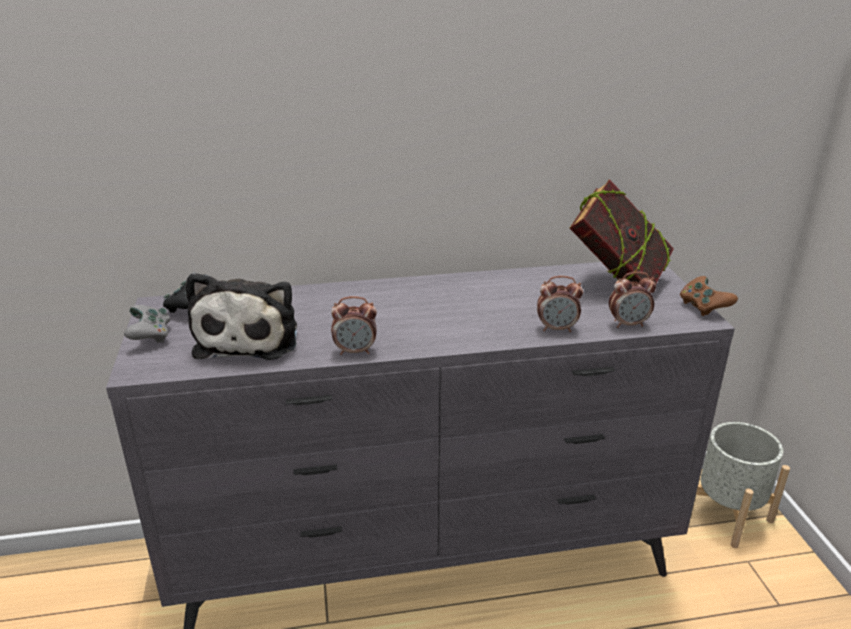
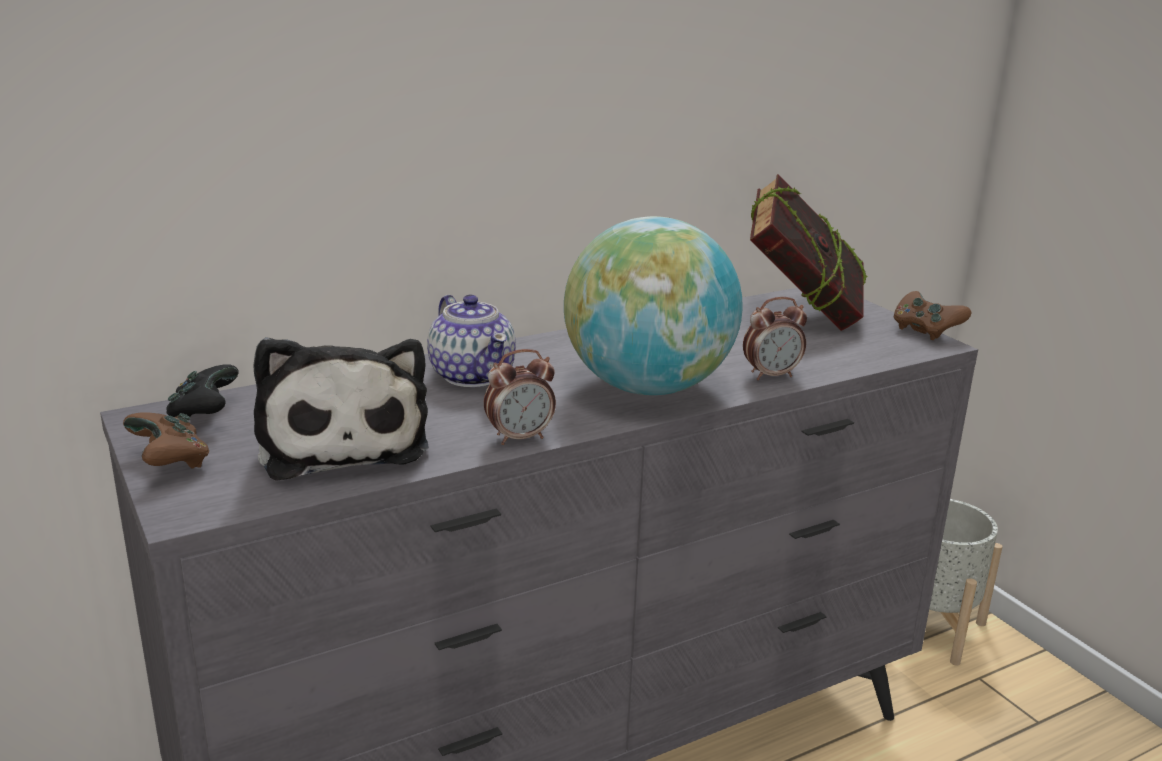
camera: 20 degrees left, 5 degrees down
(150, 336) = (170, 462): grey game controller -> brown game controller
(359, 301) = (472, 375): none -> teapot
(464, 326) = (648, 387): none -> globe
(628, 324) = (854, 359): alarm clock -> none

